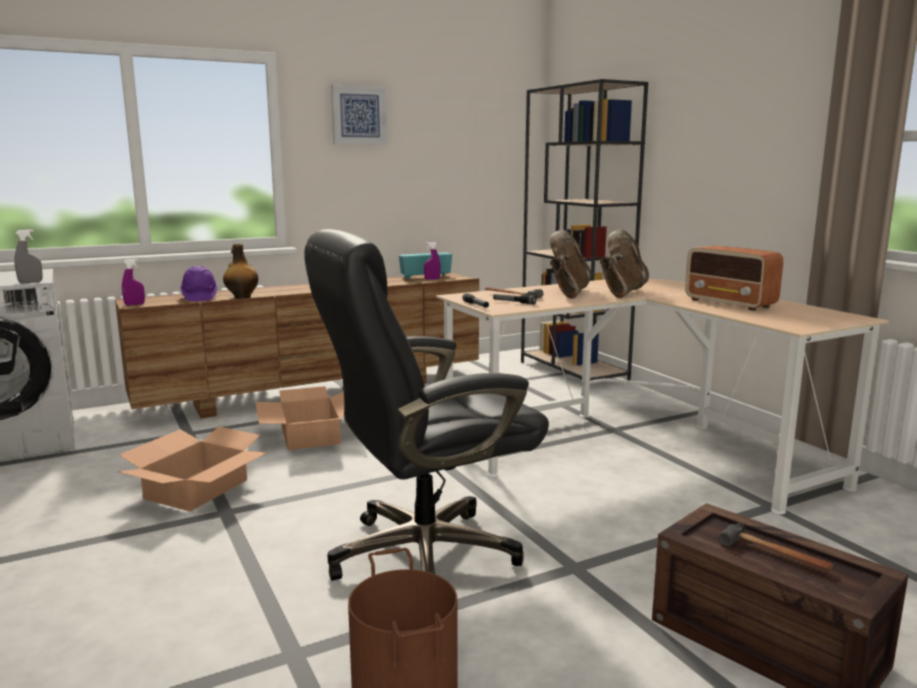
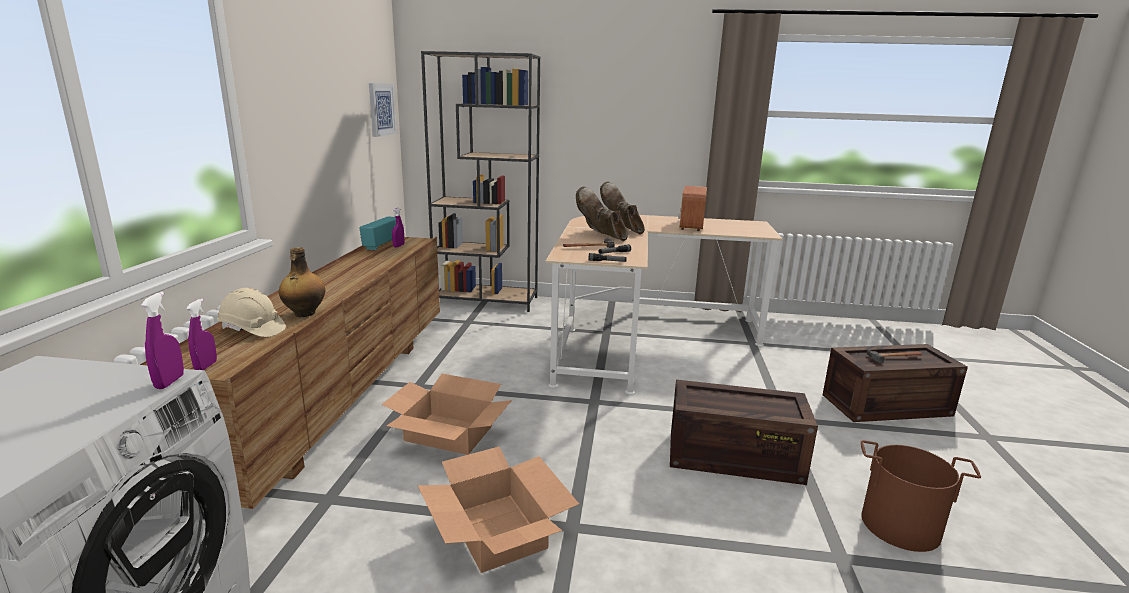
camera: 55 degrees left, 5 degrees up
(30, 282) = (169, 382): grey spray bottle -> purple spray bottle
(199, 297) = (252, 330): purple hard hat -> beige hard hat
(358, 115) = (292, 71): picture -> picture (381, 109)
(428, 554) = (732, 458): black office chair -> crate
(730, 303) = (691, 225): radio -> radio turned 105 degrees clockwise

